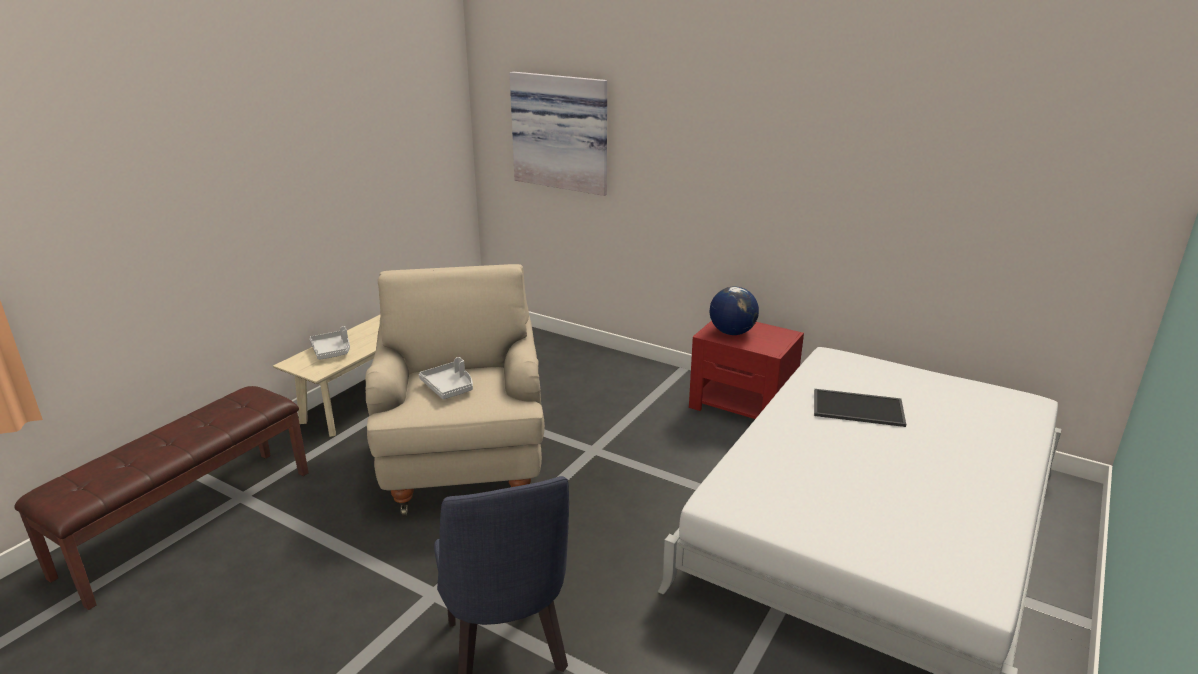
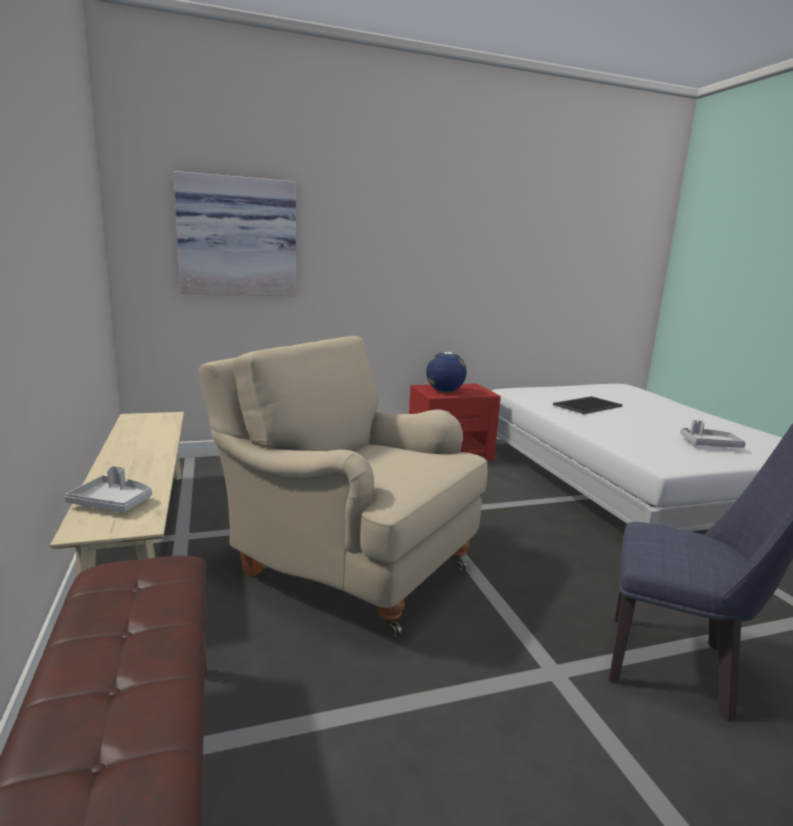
camera: 50 degrees left, 10 degrees down
(449, 387) = (385, 463): grey tray -> grey tray (709, 444)

